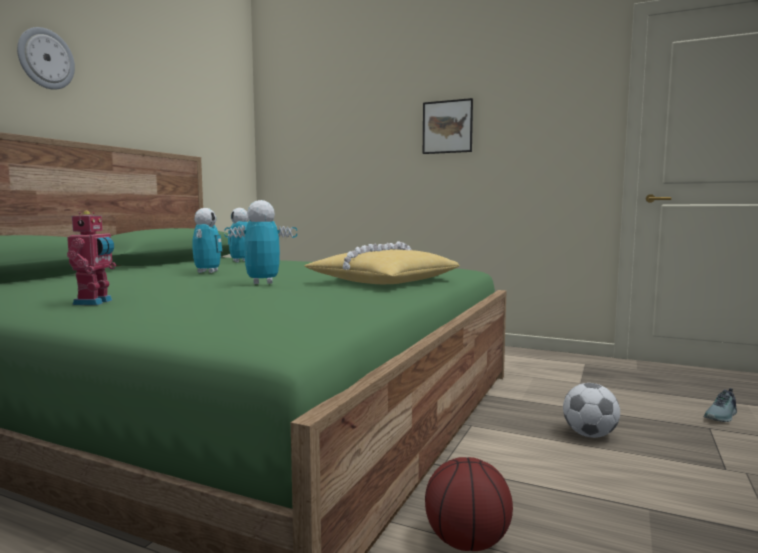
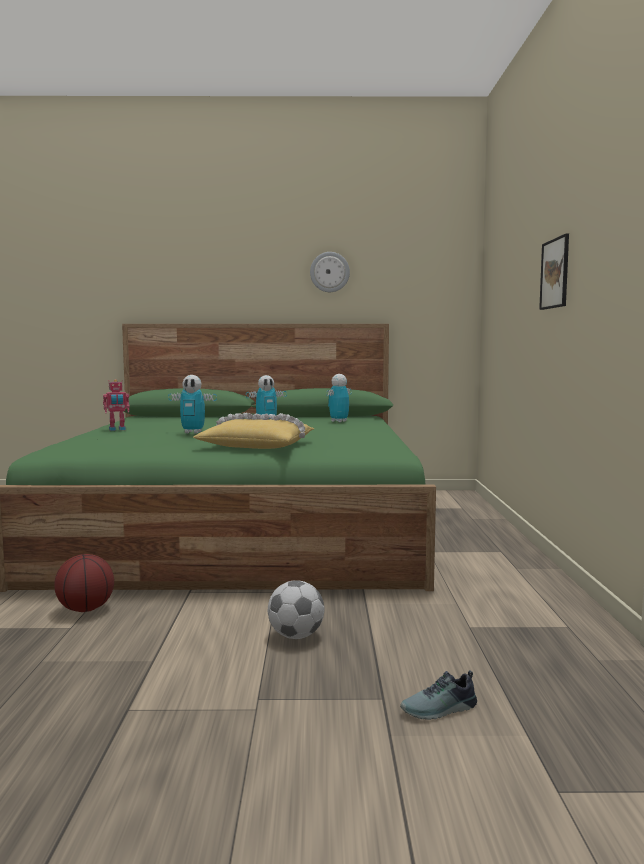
camera: 65 degrees right, 0 degrees up
(45, 59) = (253, 268): wall clock -> wall clock (329, 272)
(262, 282) = (193, 432): toy robot -> toy robot turned 135 degrees clockwise
(722, 416) = (440, 710): shoe -> shoe turned 45 degrees counterclockwise

